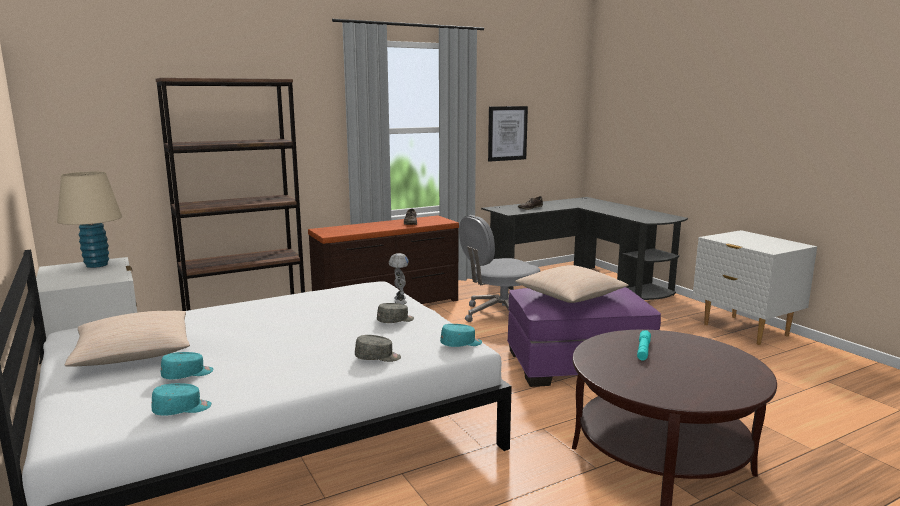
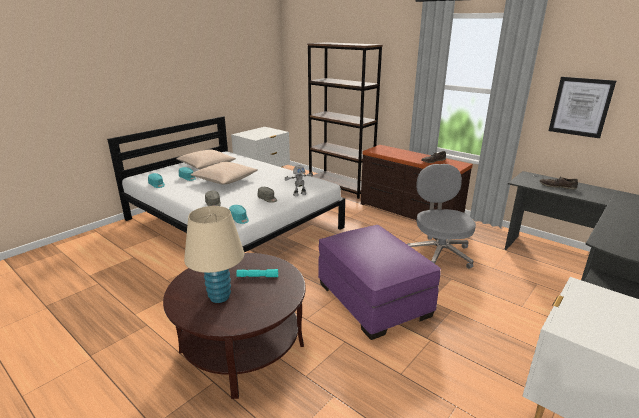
camera: 70 degrees right, 10 degrees up
(97, 265) = (272, 131): beige table lamp -> beige table lamp (219, 297)
(500, 315) = (439, 253): grey office chair -> grey office chair turned 45 degrees clockwise
(570, 296) = (363, 243): beige pillow -> beige pillow (225, 180)

